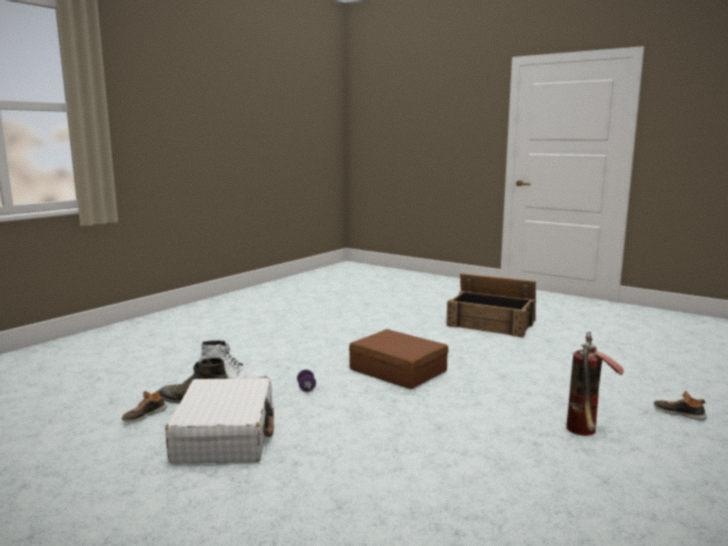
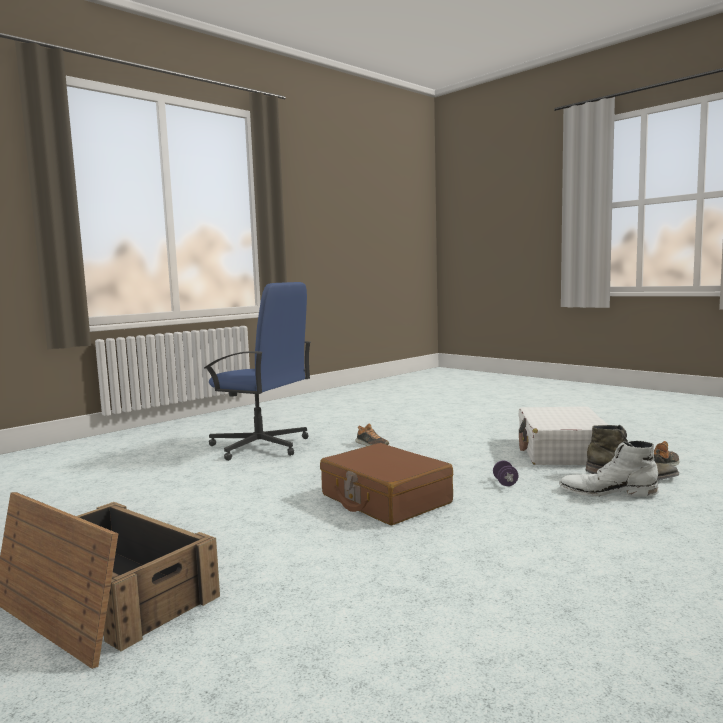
camera: 170 degrees left, 5 degrees down
(585, 434) = (260, 446): fire extinguisher -> blue office chair
(679, 413) = (154, 456): shoe -> shoe (371, 445)

